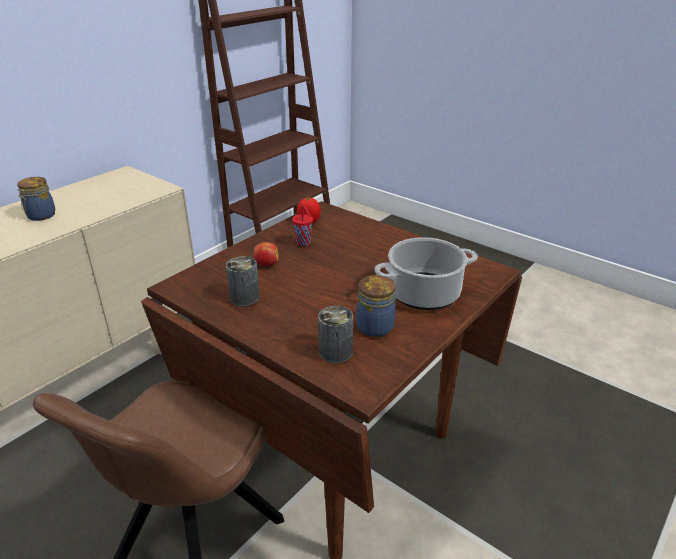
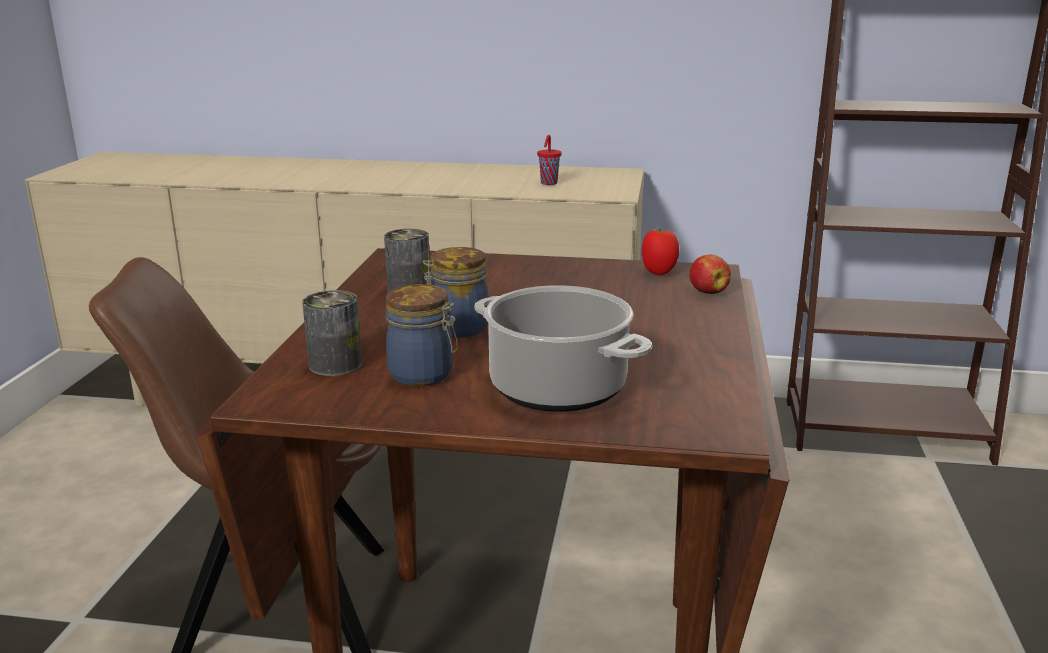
camera: 60 degrees right, 10 degrees down
(40, 216) = (469, 177): jar -> jar (457, 328)
(266, 264) = (502, 280): apple -> apple (707, 292)
(304, 243) = (590, 284): red cup -> red cup (548, 183)

